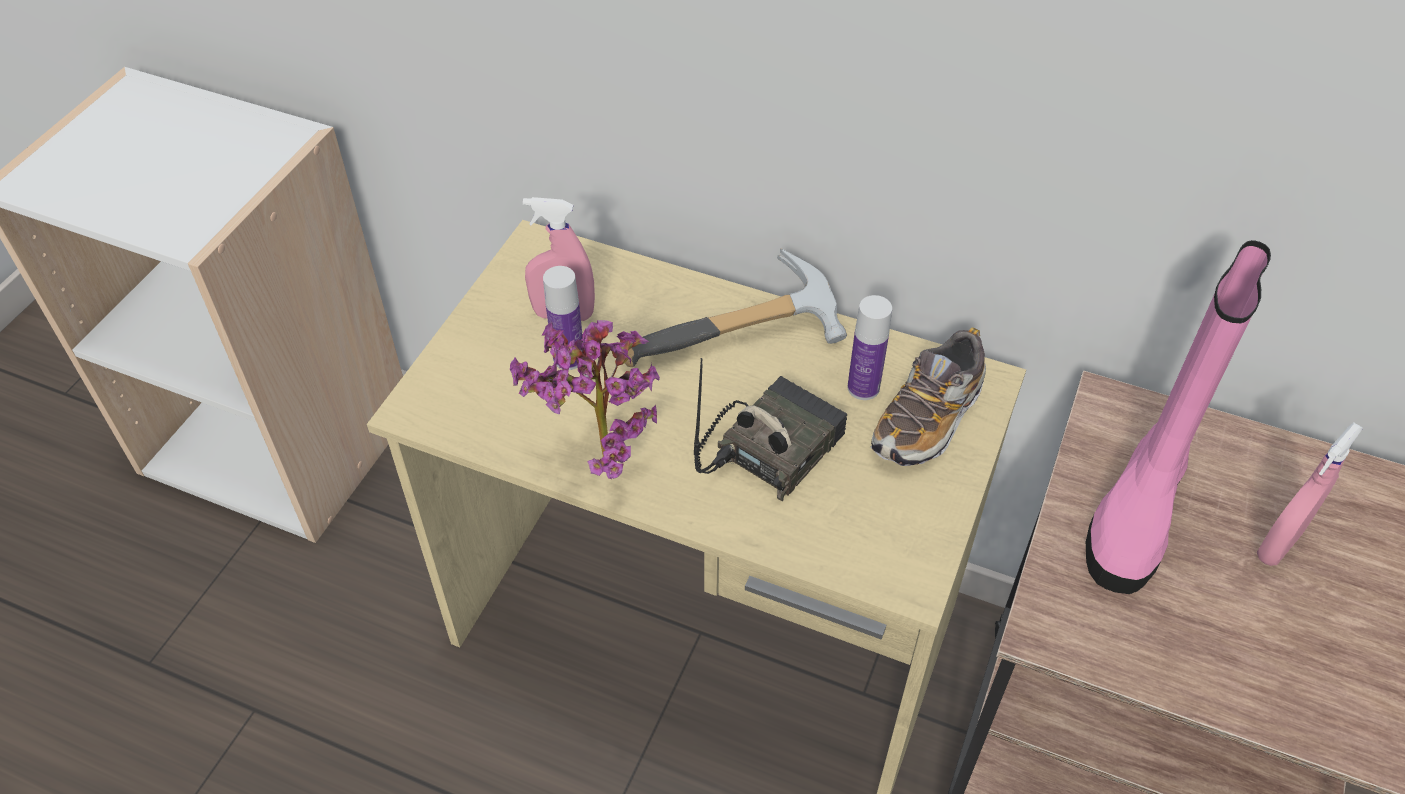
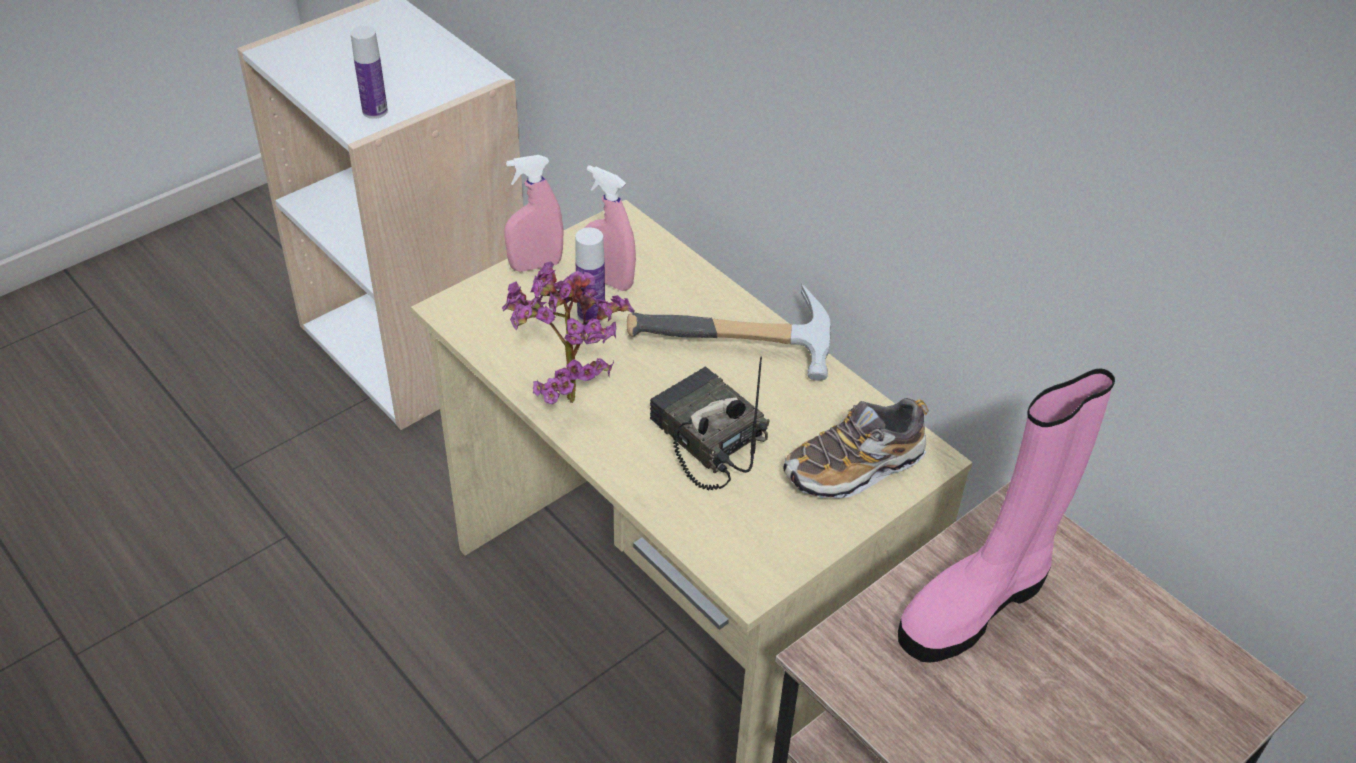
camera: 25 degrees right, 5 degrees down
(769, 447) = (704, 438): radio -> radio turned 105 degrees counterclockwise
(863, 388) = (816, 423): bottle -> bottle (375, 111)
(1278, 545) = (1090, 681): pink spray bottle -> pink spray bottle (536, 265)

